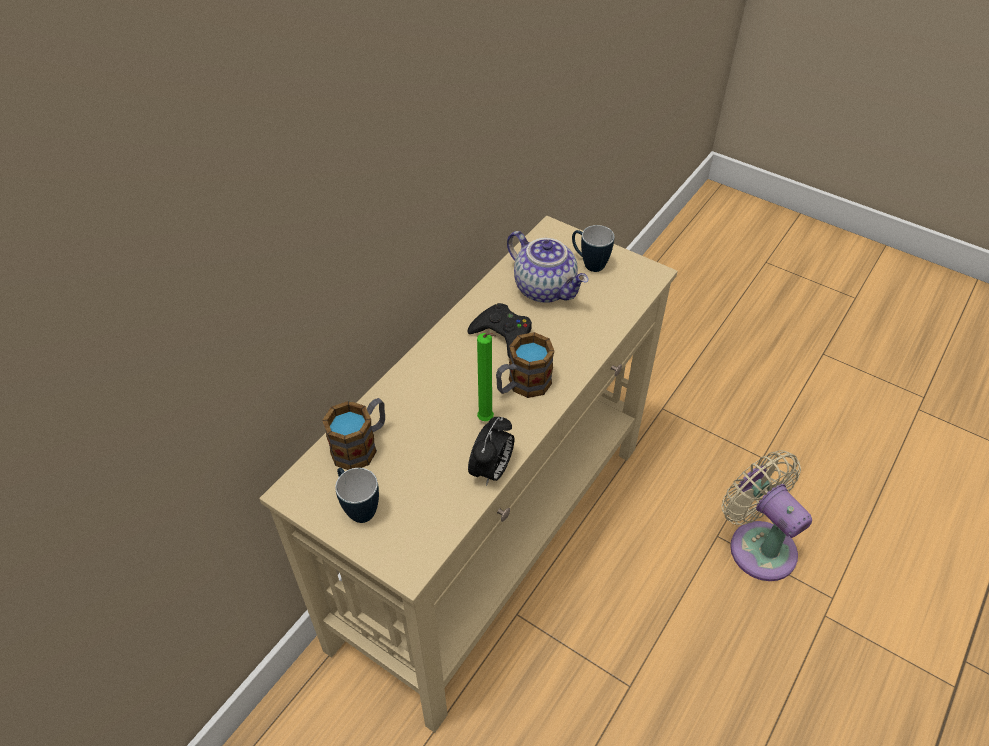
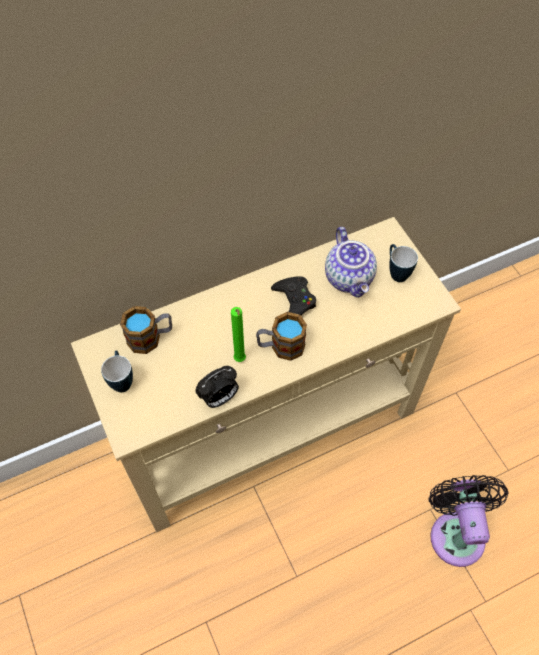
camera: 30 degrees right, 10 degrees up
(757, 545) = (456, 532): beige fan -> black fan

